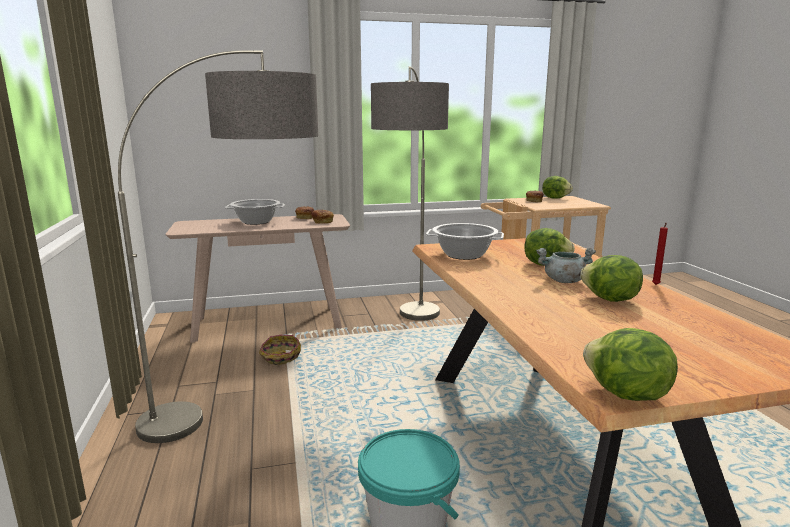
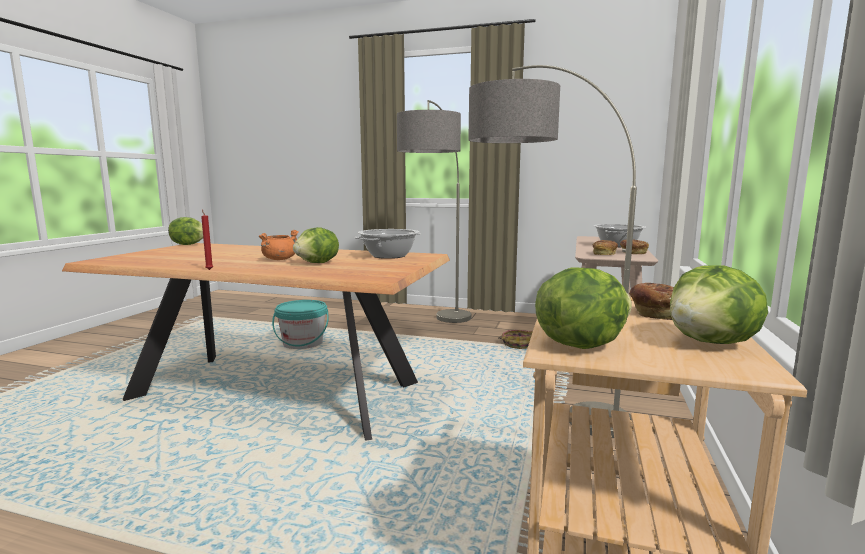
camera: 120 degrees right, 5 degrees down
(563, 281) = (279, 259): grey cooking pot -> orange cooking pot
(609, 300) = (232, 258): lettuce -> lettuce (579, 344)

